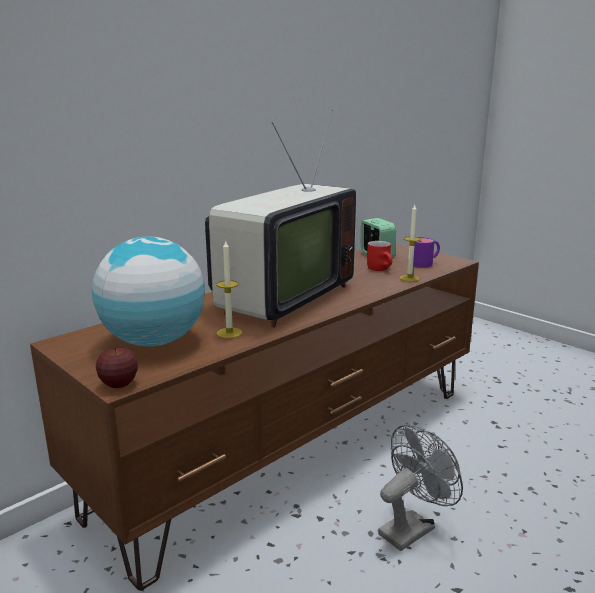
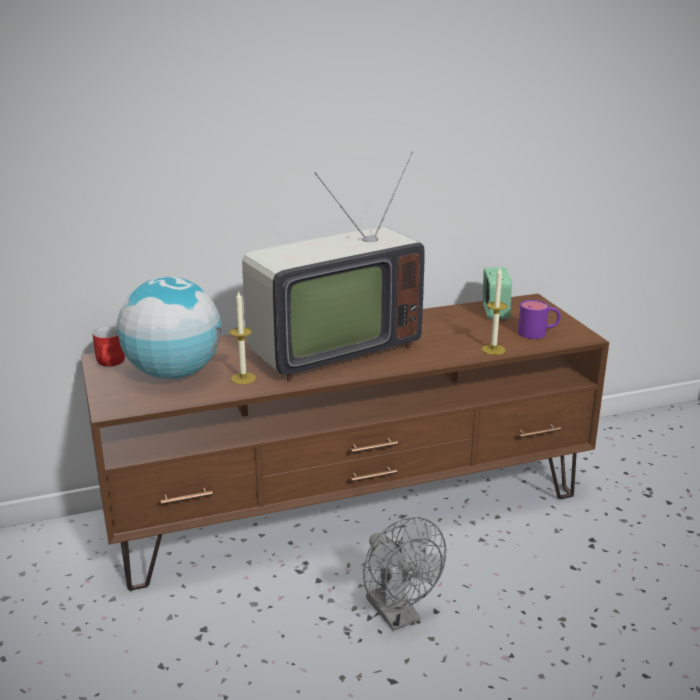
camera: 25 degrees right, 5 degrees up
(119, 384) = (112, 408): apple -> none
(381, 269) = (477, 331): red mug -> red mug (112, 363)
(412, 527) = (398, 615): grey fan -> grey fan turned 75 degrees clockwise

